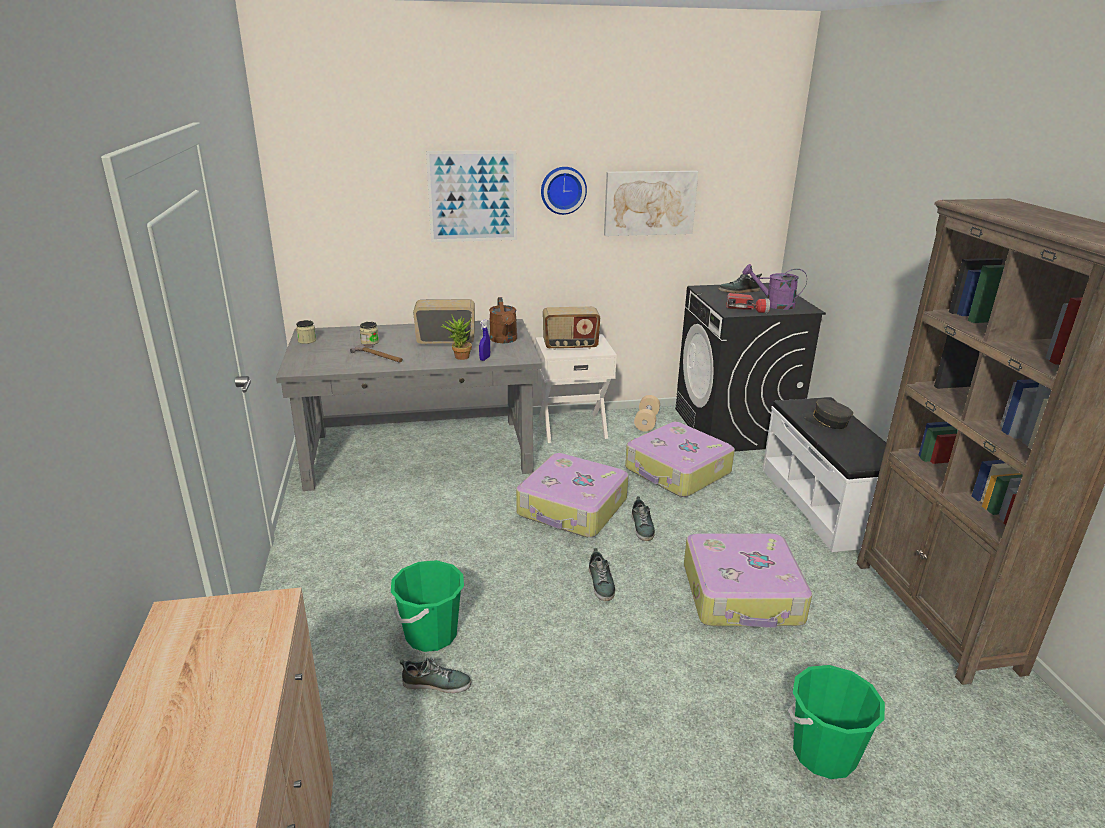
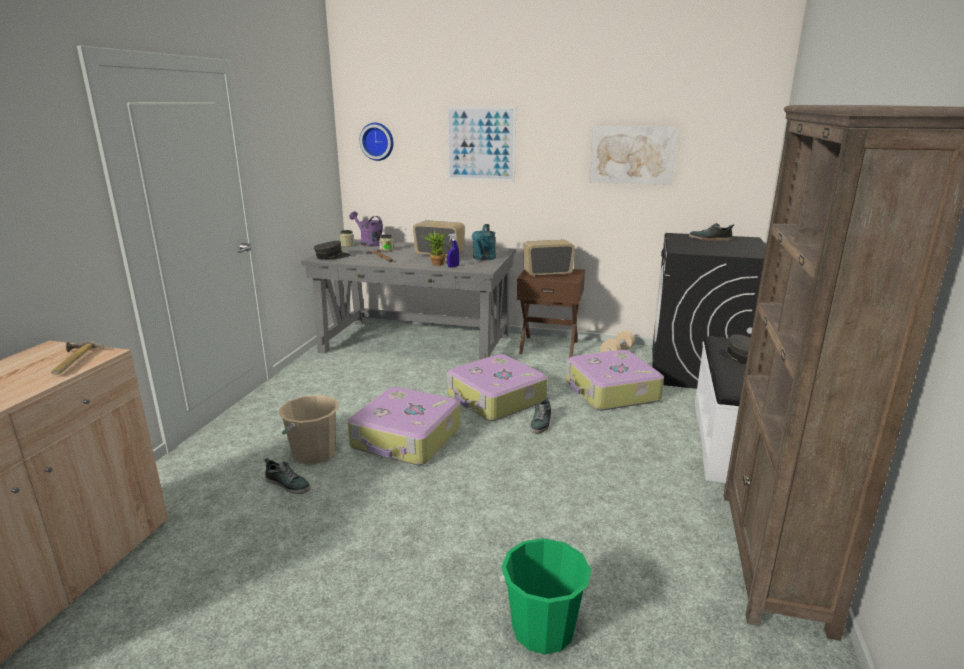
camera: 25 degrees right, 5 degrees down
(249, 628) = (72, 361): none -> hammer
(311, 364) = (332, 257): none -> grey cap
(431, 634) = (314, 454): green bucket -> beige bucket
(504, 340) = (483, 258): brown watering can -> turquoise watering can
(563, 190) = (554, 141): wall clock -> wall clock (377, 141)
(570, 346) = (547, 273): radio -> radio turned 150 degrees clockwise
(572, 427) = (549, 346): white nightstand -> brown nightstand
(601, 583) = (469, 453): shoe -> none
(742, 594) = (584, 490): suitcase -> suitcase (406, 438)
(746, 310) = (696, 251): flashlight -> none
(773, 304) = (730, 250): purple watering can -> purple watering can (368, 243)

